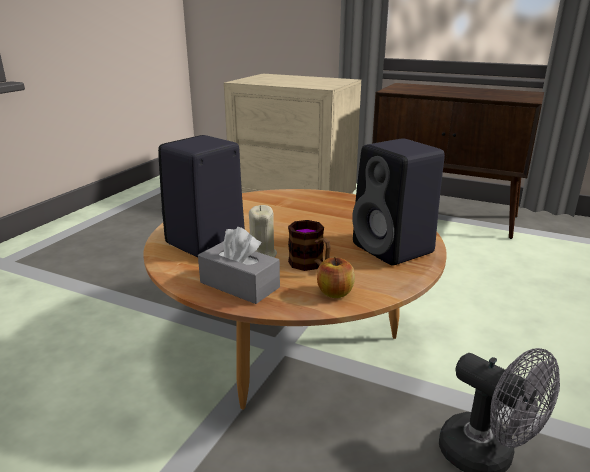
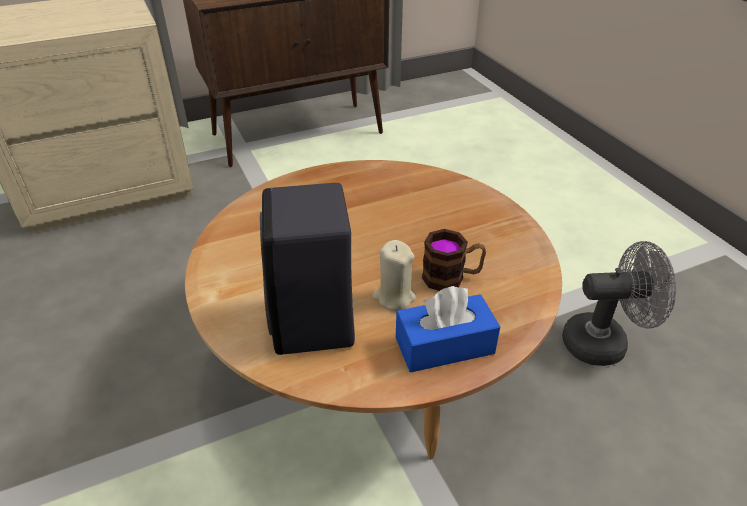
camera: 50 degrees left, 15 degrees up
(239, 285) = (444, 345): grey tissue box -> blue tissue box
(335, 293) = (519, 293): apple -> none
(395, 249) = (473, 214): black speaker -> none

